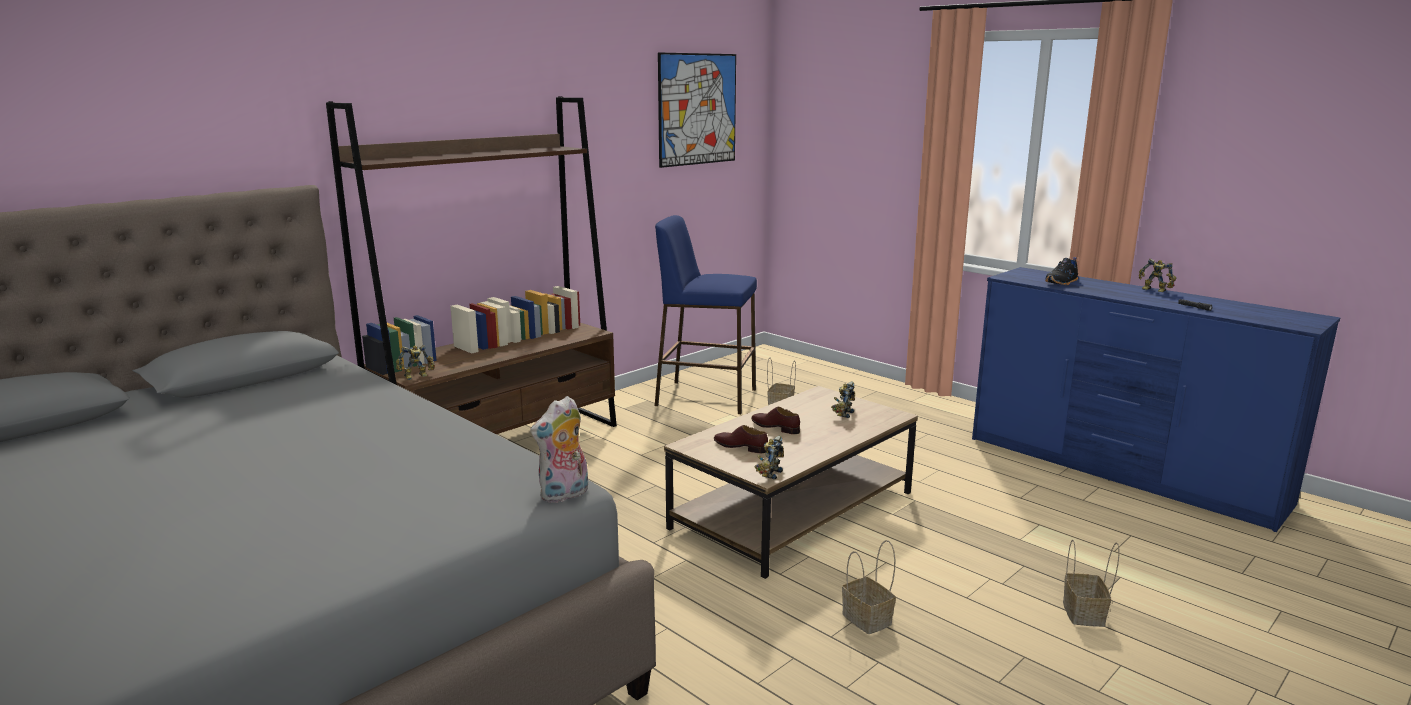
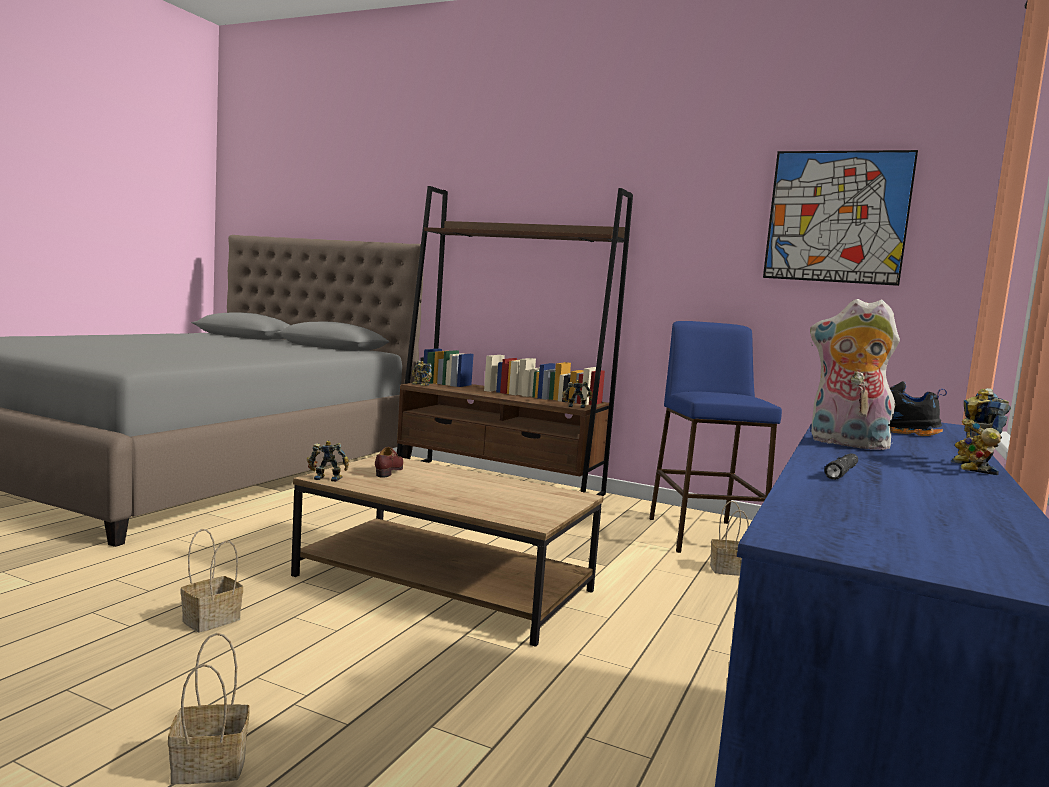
camera: 70 degrees right, 10 degrees down
(564, 495) = (117, 367): plush toy -> plush toy (845, 444)
(775, 427) = (450, 480): brown shoe -> none
(843, 413) = (516, 502): toy robot -> toy robot (576, 406)

